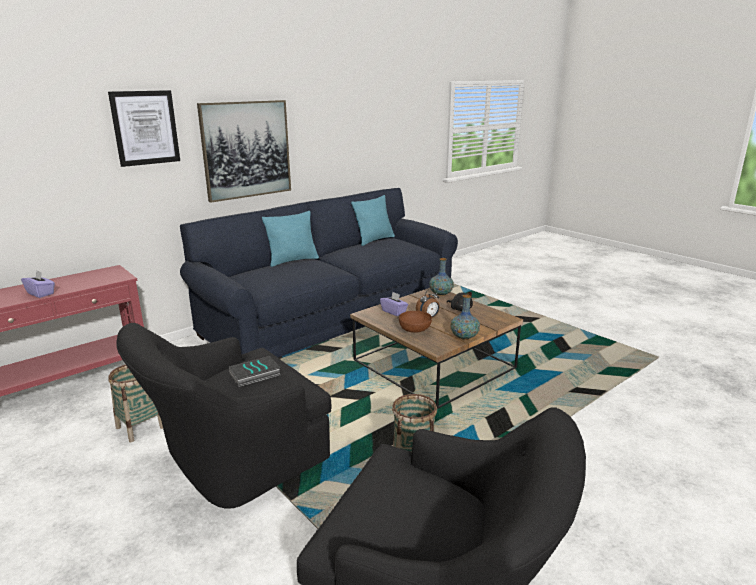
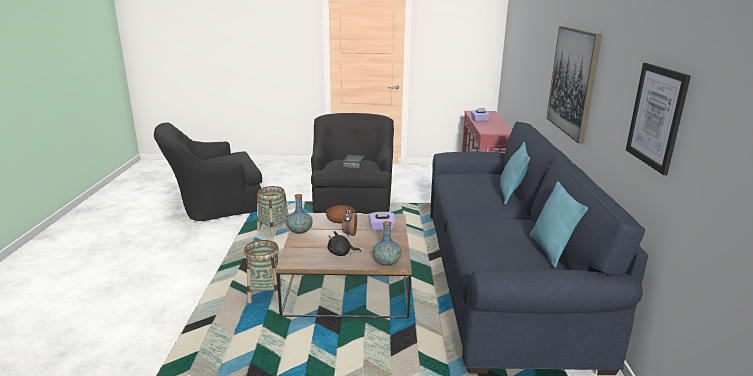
camera: 130 degrees right, 0 degrees up
(140, 427) = (413, 190): basket -> basket (265, 294)
(145, 128) = (545, 41): picture -> picture (656, 116)

